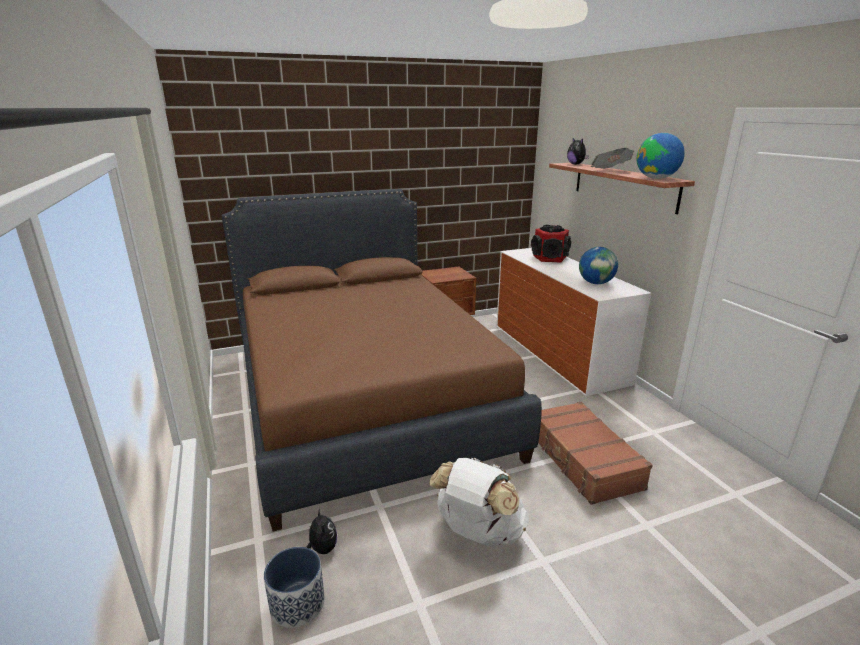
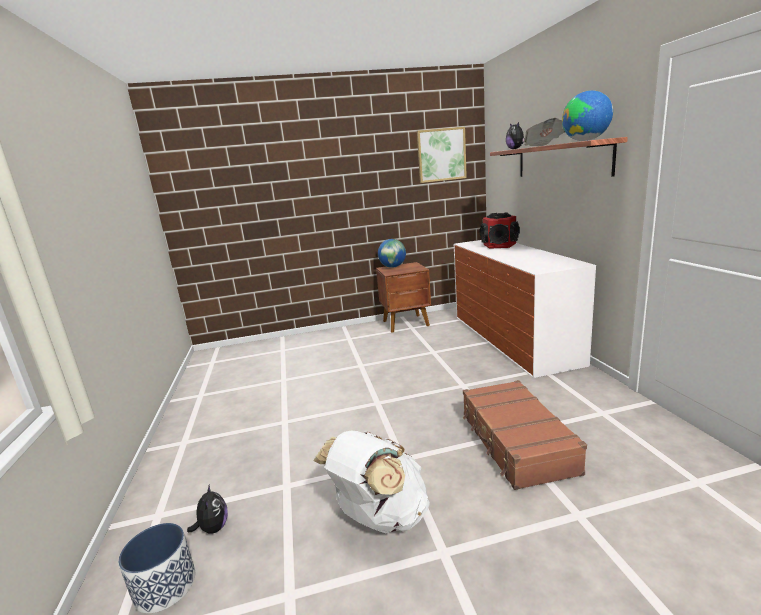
camera: 10 degrees right, 5 degrees down
(364, 398) = (310, 383): brown bed -> none
(493, 155) = (441, 155): none -> picture
(596, 283) = (538, 261): globe -> globe (393, 267)

